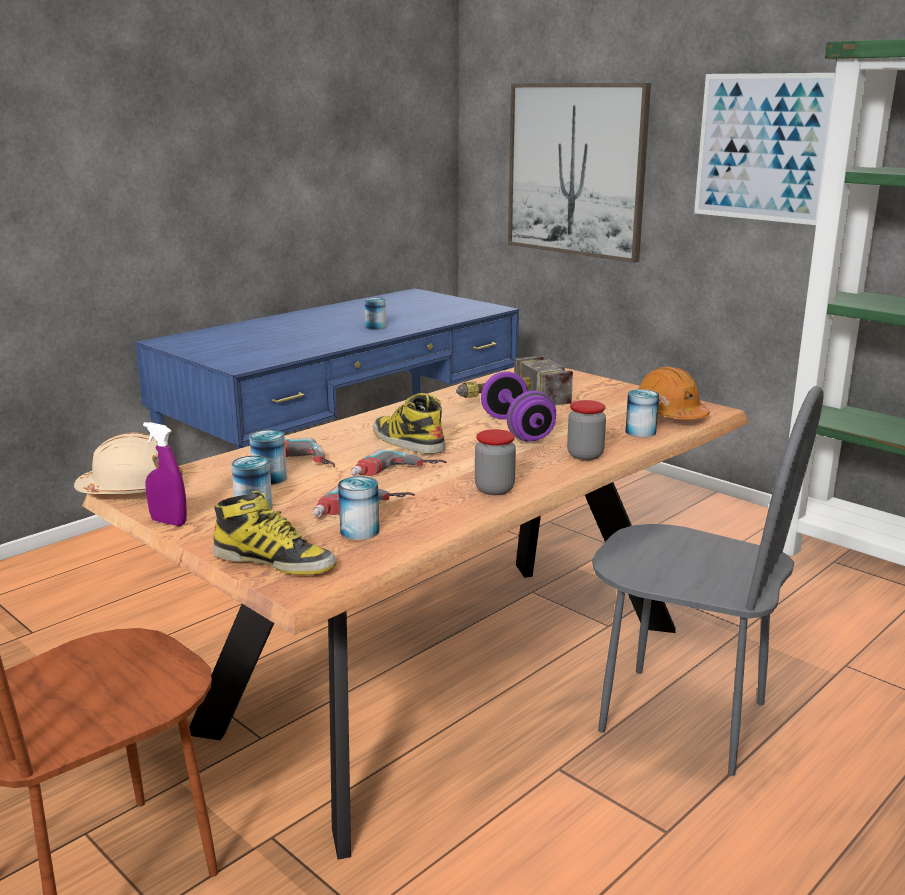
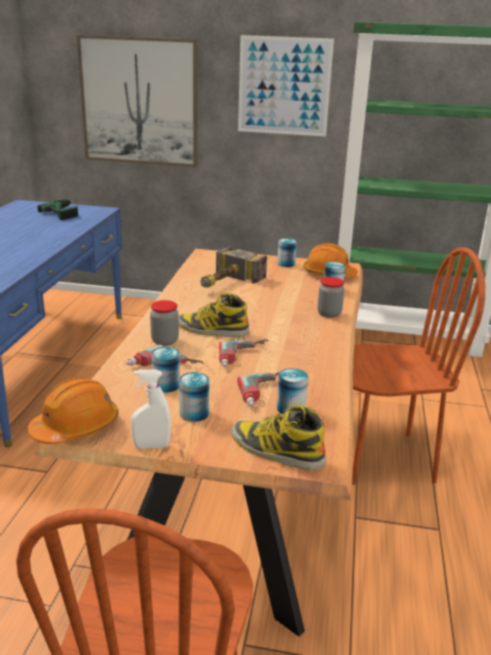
camera: 35 degrees left, 5 degrees up
(132, 489) = (76, 427): beige hard hat -> orange hard hat
(168, 522) = (151, 446): purple spray bottle -> white spray bottle
(275, 561) = (276, 450): boot -> boot turned 135 degrees counterclockwise
(375, 327) = (39, 238): can -> can (286, 264)
(450, 306) = (68, 212): none -> power drill
(494, 489) = (318, 352): jar -> jar (165, 341)
(517, 429) = (263, 304): purple dumbbell -> none
(682, 718) = (382, 459): grey chair -> brown chair

